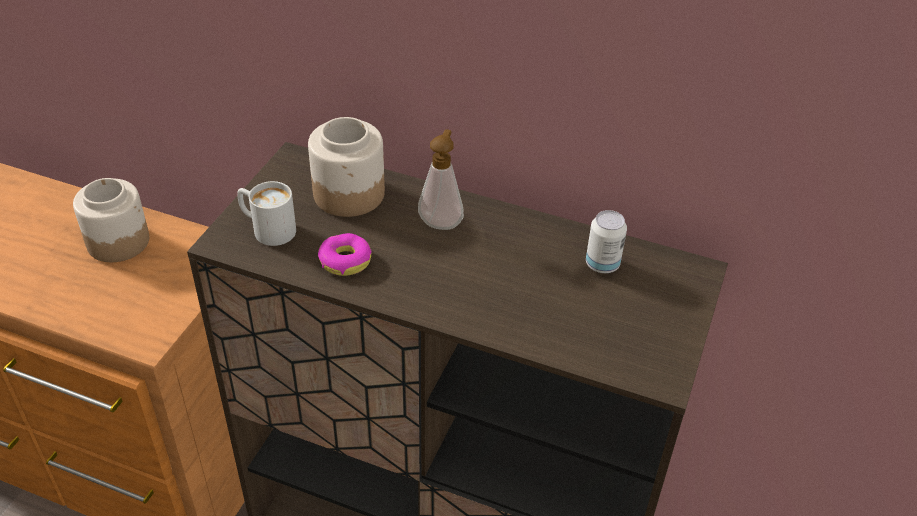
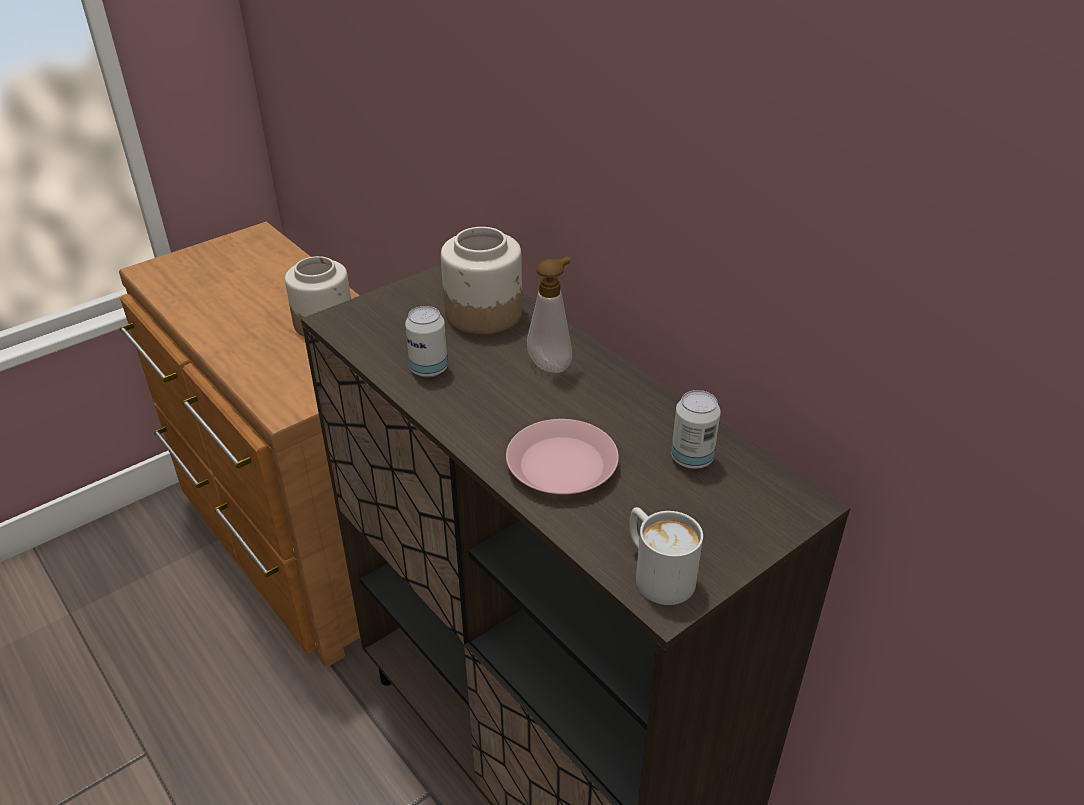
camera: 30 degrees right, 5 degrees down
(267, 229) = (383, 321): white mug -> white mug (656, 573)
(345, 261) = (429, 369): donut -> can
(515, 305) = (561, 465): none -> pink plate

